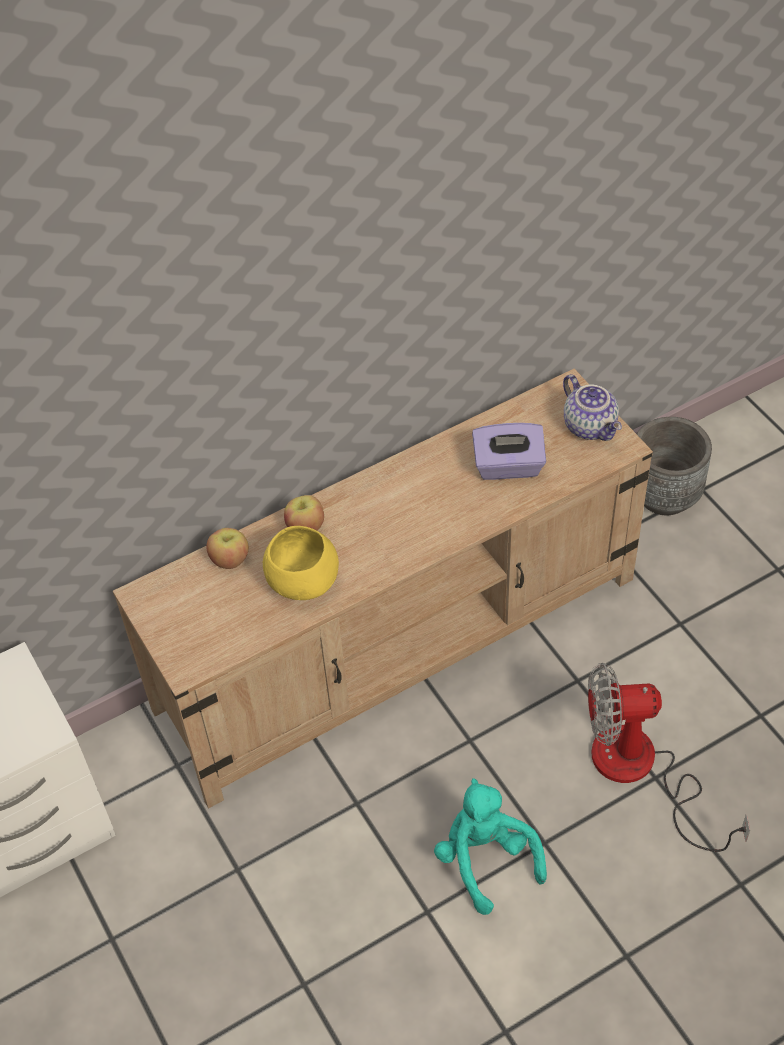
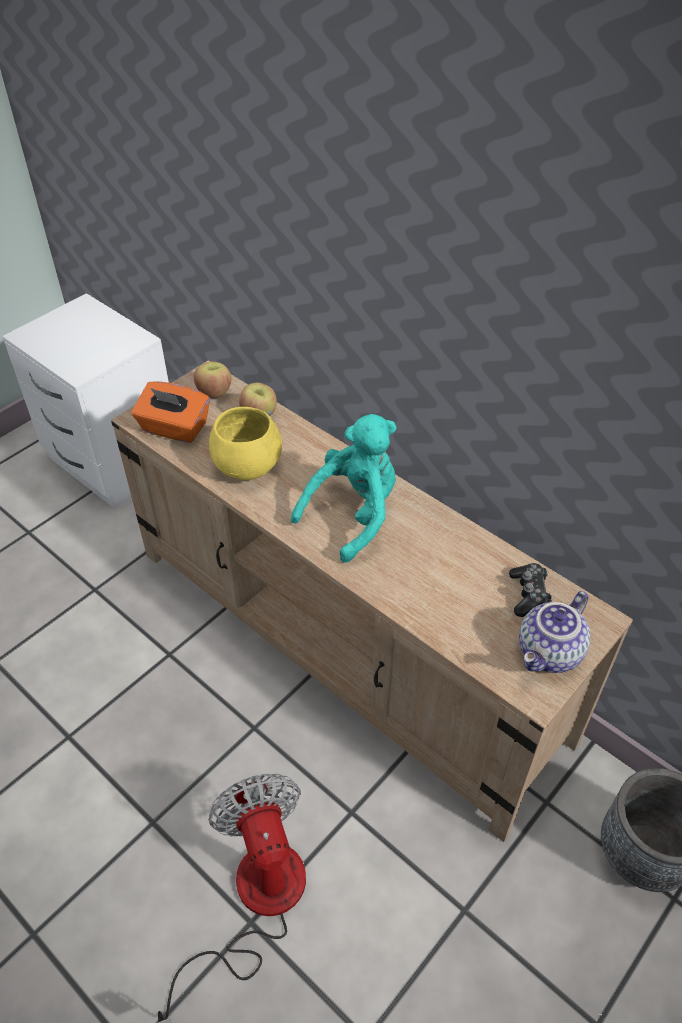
camera: 70 degrees right, 5 degrees down
(218, 637) = (174, 428): none -> orange tissue box
(305, 527) = (311, 452): apple -> apple (214, 392)
(486, 859) = (127, 773): turquoise plush toy -> turquoise plush toy (353, 514)
(508, 467) = (452, 588): purple tissue box -> none
(531, 420) = (529, 594): none -> game controller

